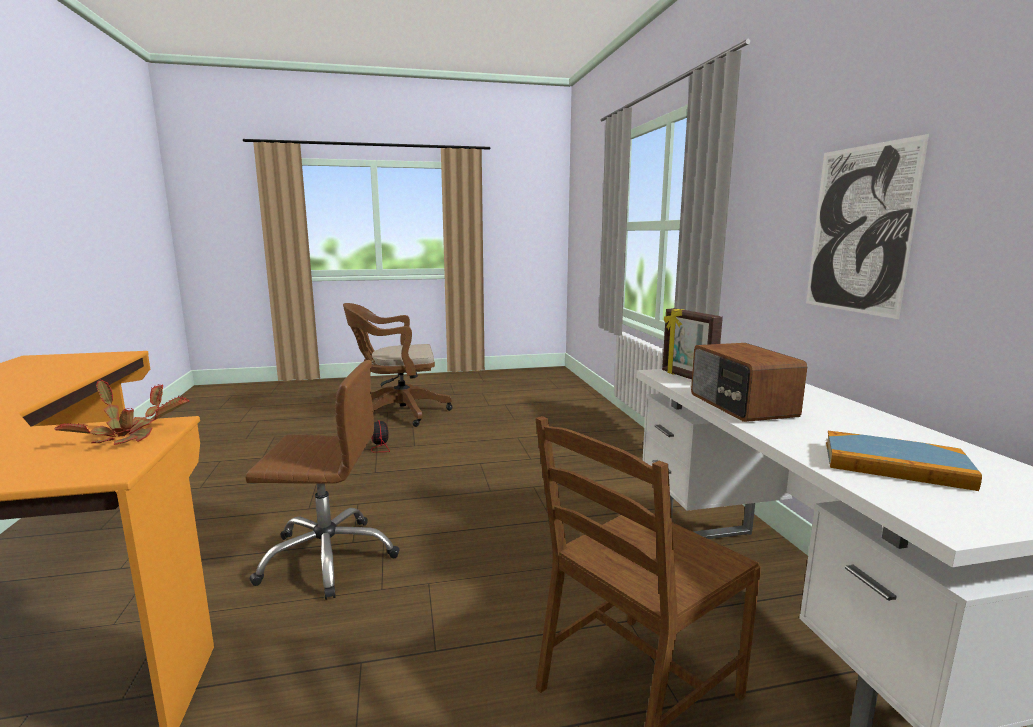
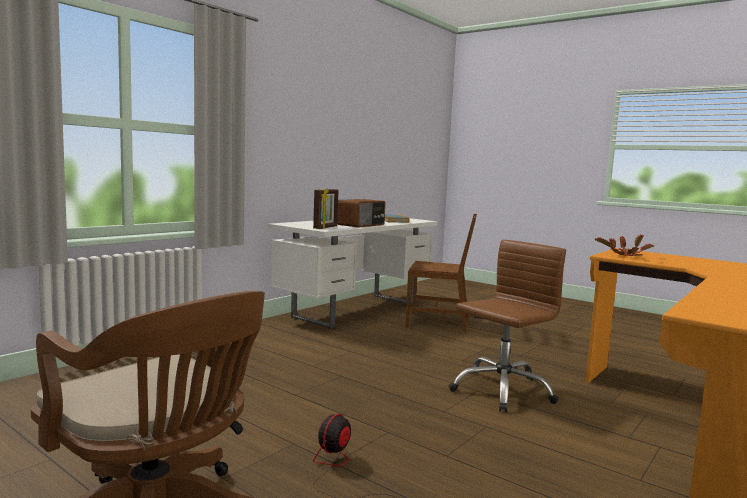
camera: 130 degrees left, 5 degrees down
(328, 557) = (501, 390): brown office chair -> brown office chair turned 90 degrees clockwise
(859, 230) = (309, 145): picture -> none

